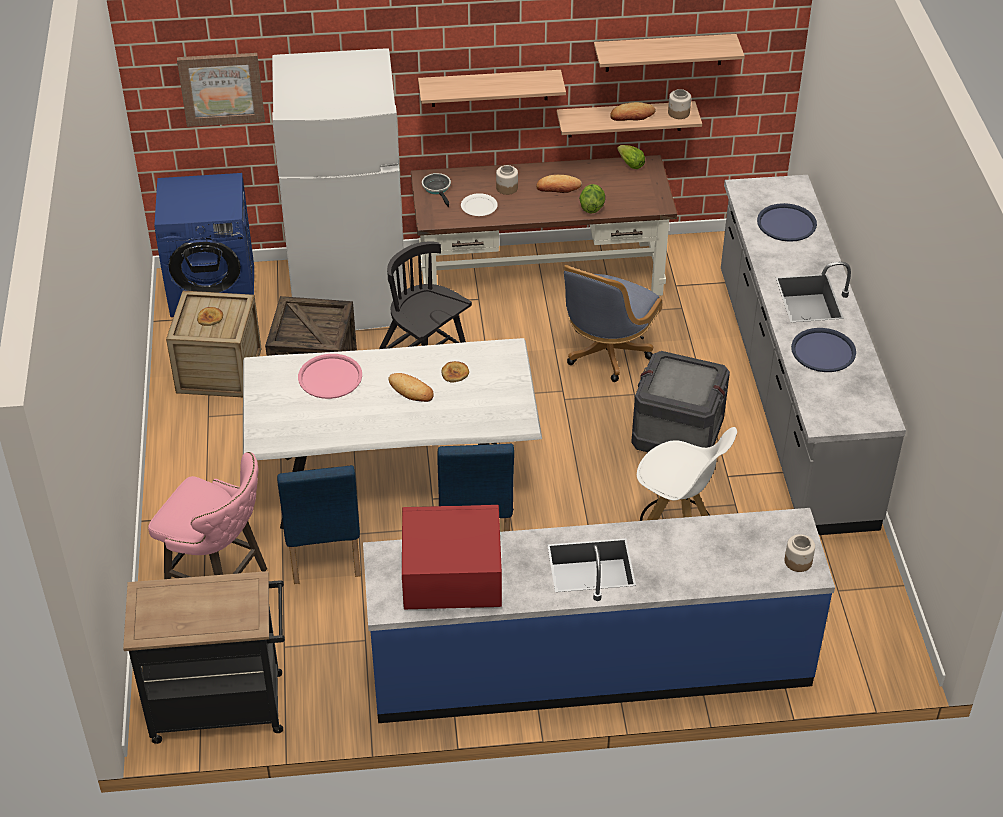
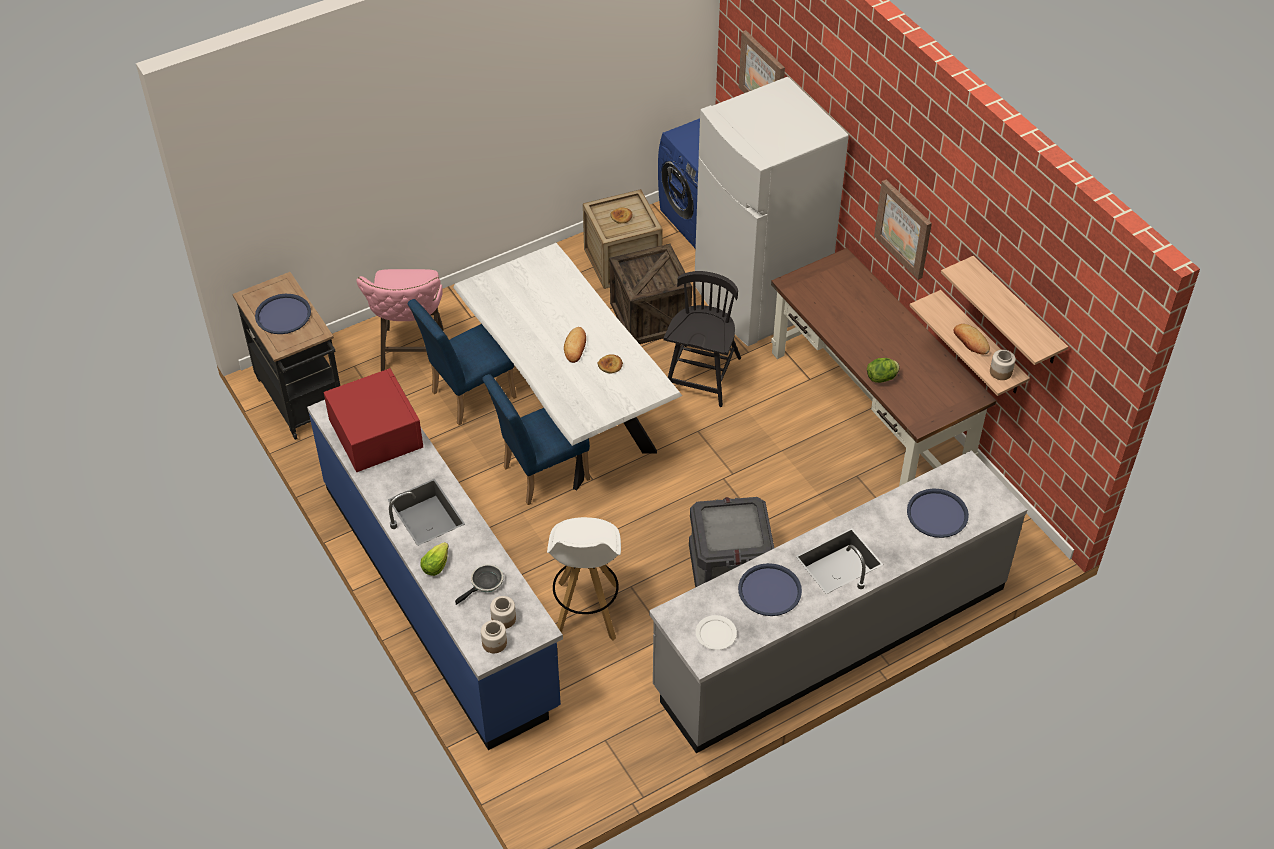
camera: 65 degrees right, 5 degrees up
(198, 607) = (283, 315): none -> blue tray
(330, 377) = (562, 296): pink tray -> none
(437, 189) = (834, 272): frying pan -> frying pan (485, 583)
(479, 206) = (829, 306): white plate -> white plate (716, 634)
(489, 88) = (904, 228): shelf -> picture
(506, 188) = (867, 314): jar -> jar (504, 618)
(558, 187) = (894, 347): bread -> none
(604, 358) = (792, 487): blue office chair -> none
(630, 164) = (965, 384): lettuce -> lettuce (435, 566)

